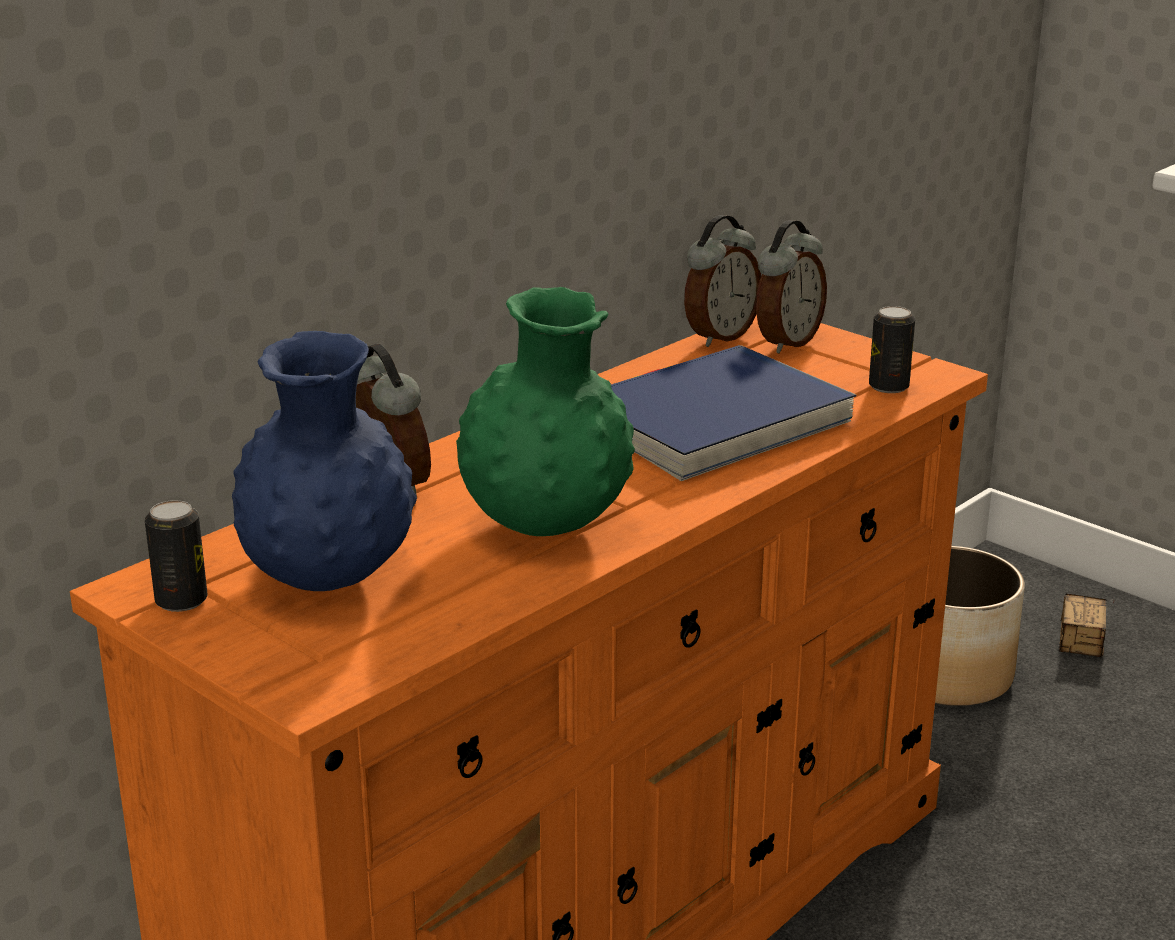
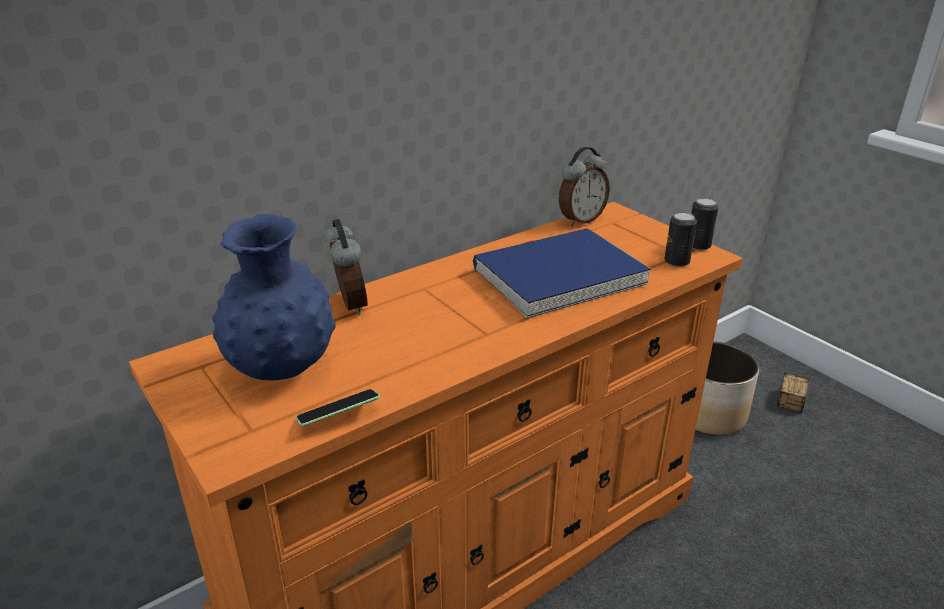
camera: 10 degrees right, 5 degrees up
(181, 601) = (188, 376): can -> can (698, 246)
(447, 628) = (339, 416): none -> phone
(546, 525) = (431, 343): green vase -> none
(786, 343) = (620, 227): alarm clock -> none

